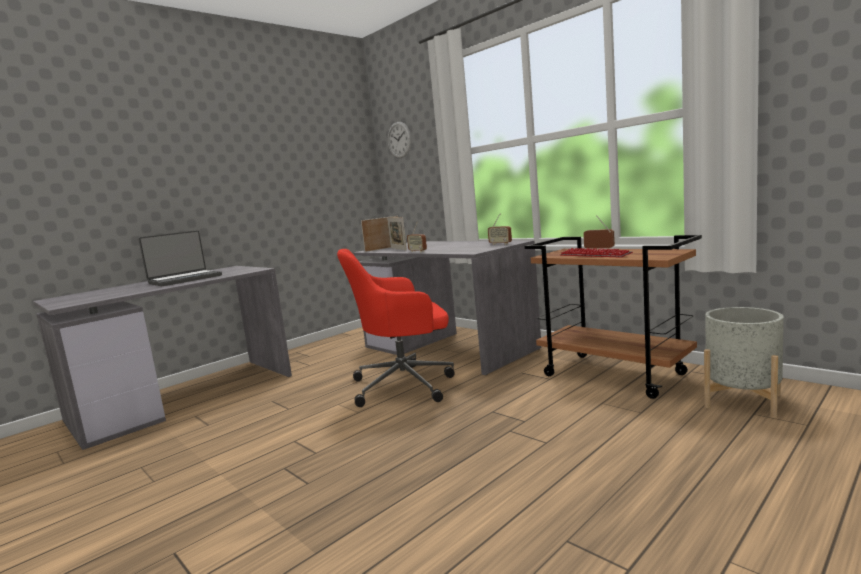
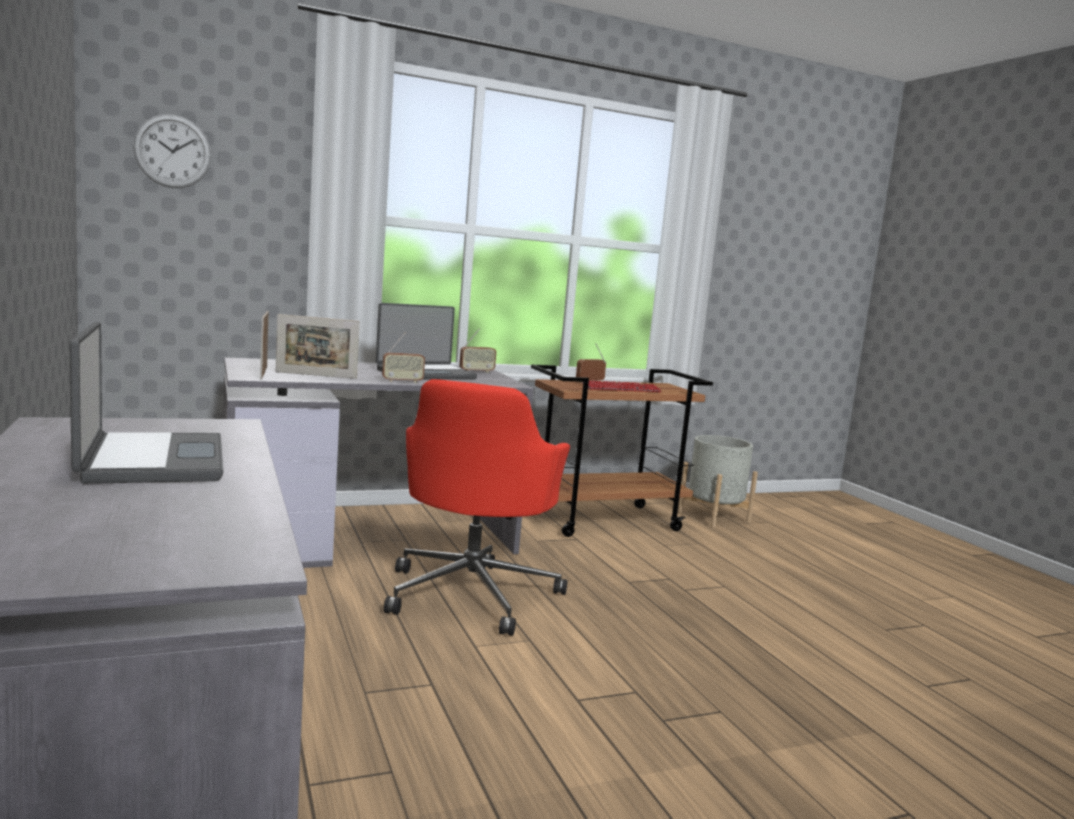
camera: 70 degrees left, 0 degrees up
(457, 246) = (425, 374): none -> laptop

